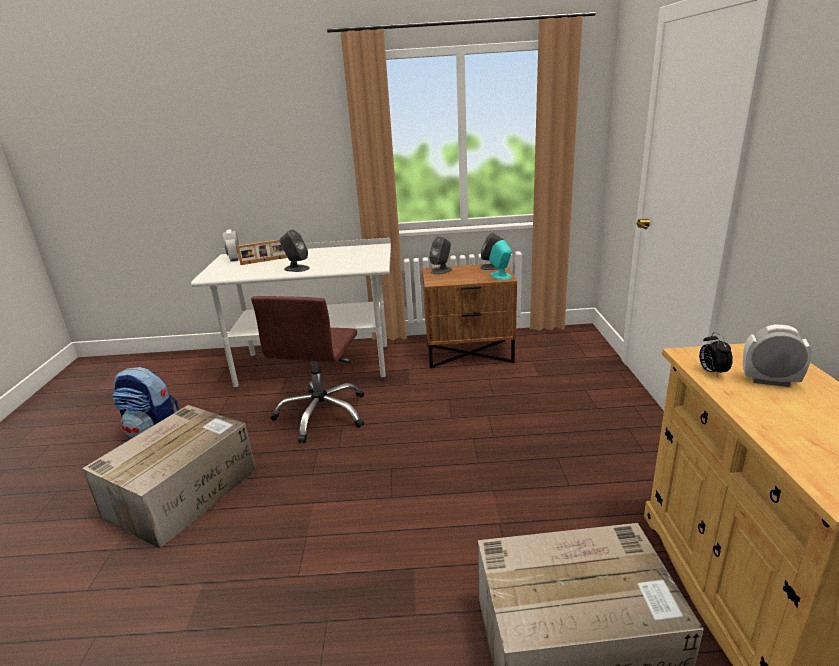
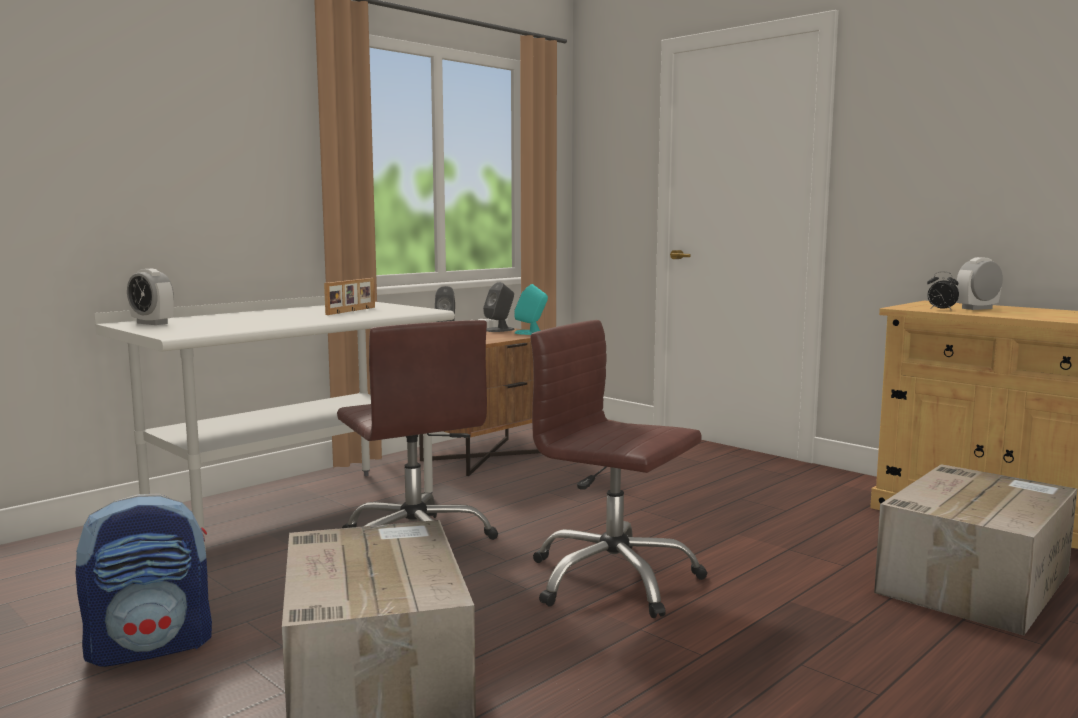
camera: 45 degrees left, 15 degrees down
(265, 261) = (226, 320): picture frame -> picture frame (352, 311)
(296, 268) = (315, 319): grey speaker -> none
(357, 490) = (612, 580): none -> brown office chair

